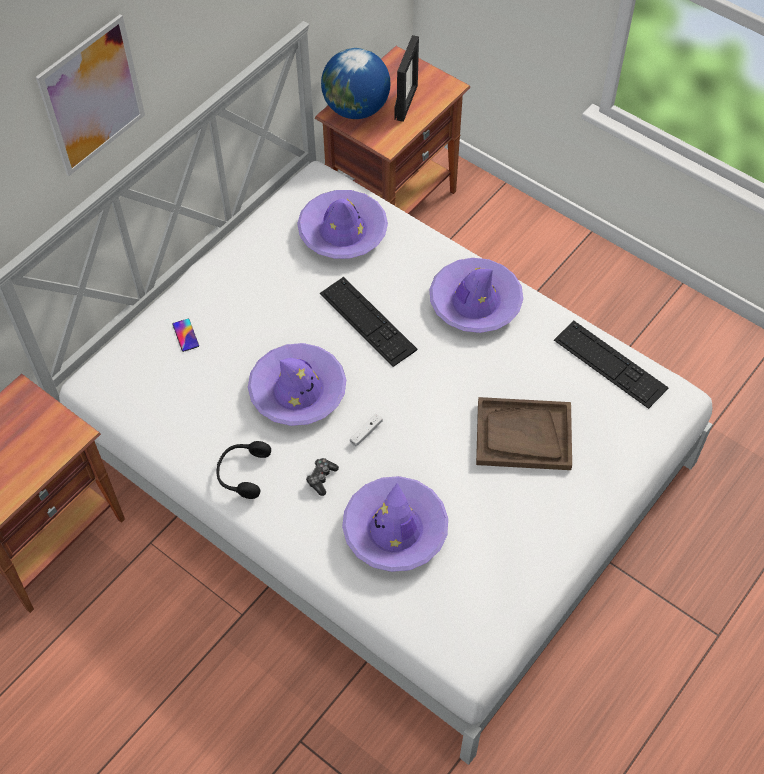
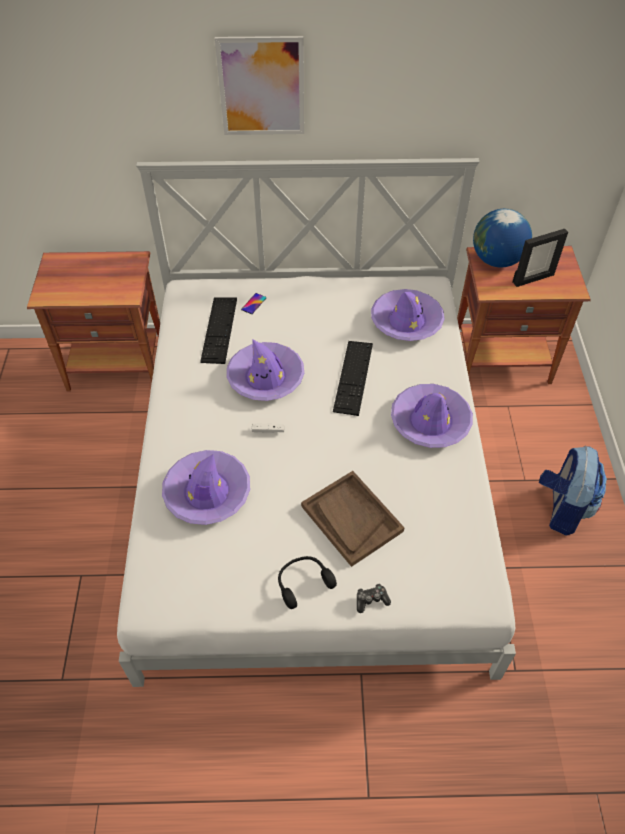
camera: 50 degrees right, 5 degrees down
(242, 473) = (182, 391): black headphones -> black headphones (303, 582)
(321, 478) = (213, 430): game controller -> game controller (371, 600)
(584, 291) = (562, 508): none -> backpack
(610, 364) = (466, 533): keyboard -> keyboard (219, 329)

